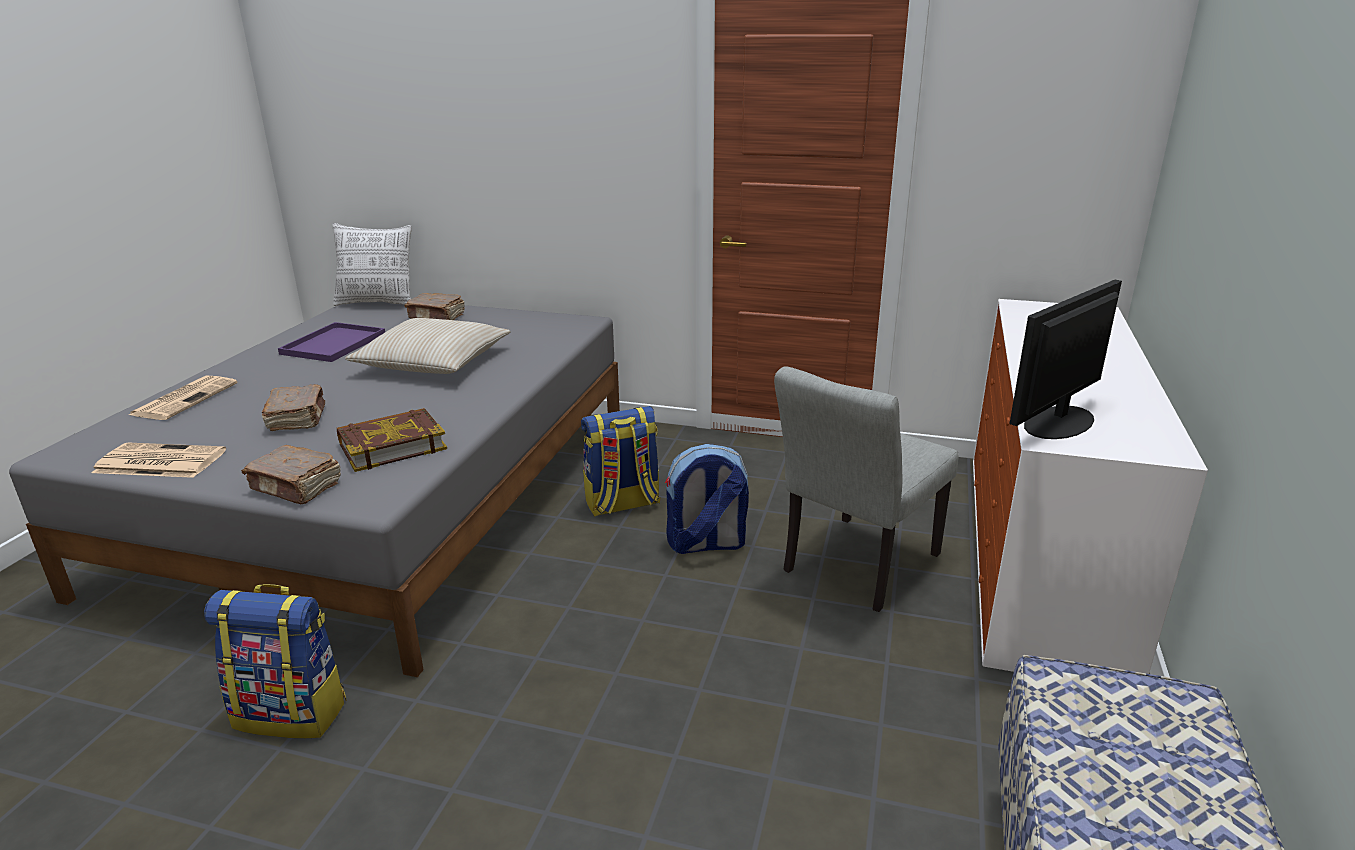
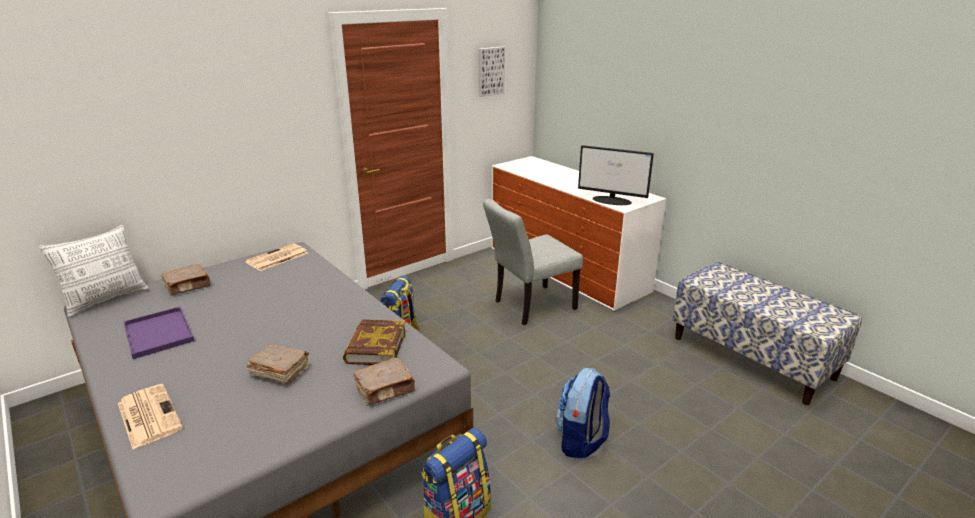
camera: 55 degrees left, 0 degrees up
(158, 462) = (260, 442): newspaper -> newspaper (276, 258)
(433, 362) = (268, 306): beige pillow -> none
(706, 544) = (467, 332): backpack -> backpack (581, 440)
(854, 568) = (529, 306): grey chair -> grey chair turned 75 degrees clockwise
(1028, 104) = (490, 71): none -> picture
(1057, 422) = (612, 201): monitor -> monitor turned 60 degrees counterclockwise

